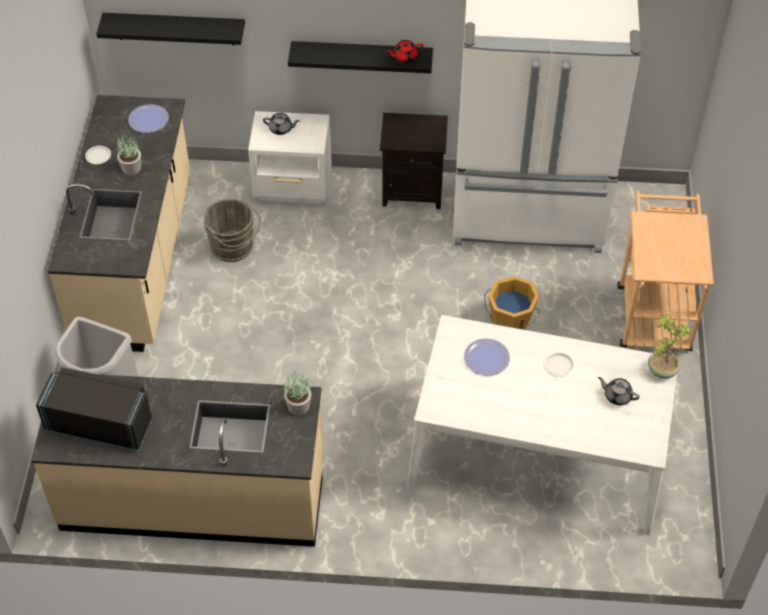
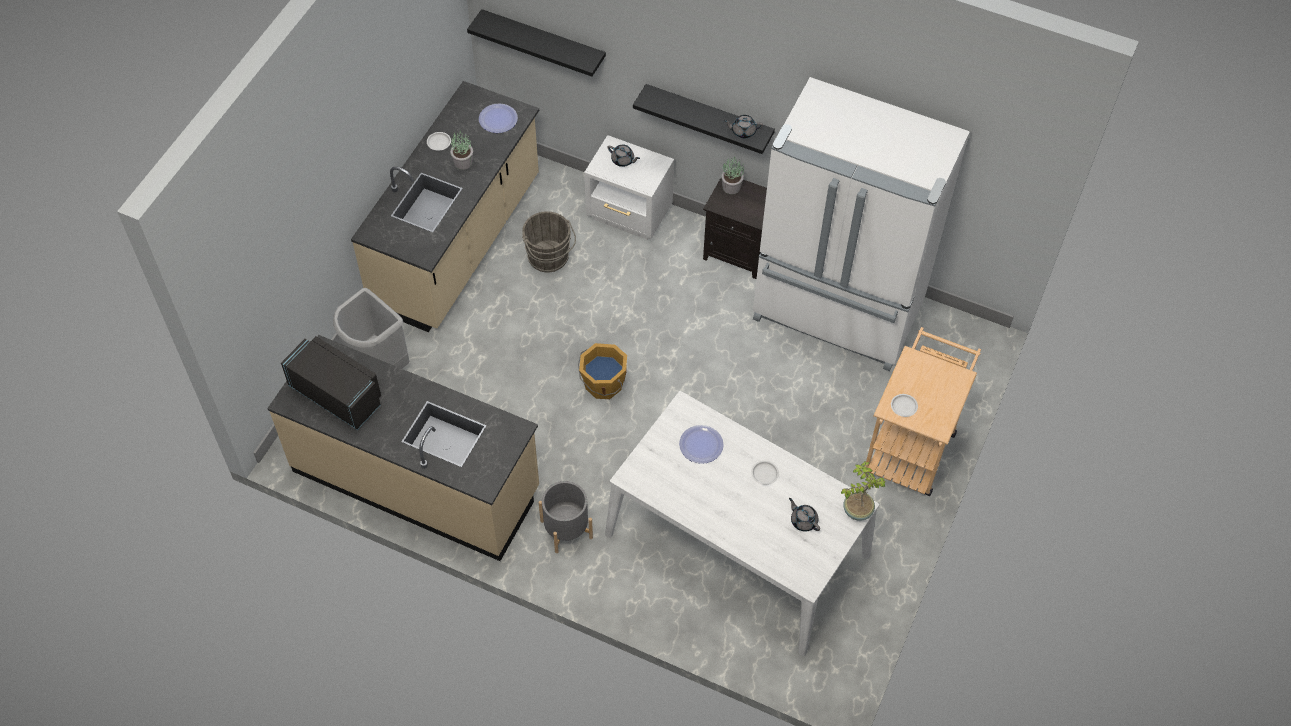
camera: 20 degrees right, 5 degrees up
(299, 405) = (510, 435): potted plant -> potted plant (732, 187)
(367, 493) = (566, 529): none -> grey planter
(404, 57) = (743, 131): red teapot -> grey teapot
(510, 321) = (770, 410): orange bucket -> orange bucket (603, 384)
(658, 264) = (903, 406): none -> white plate

